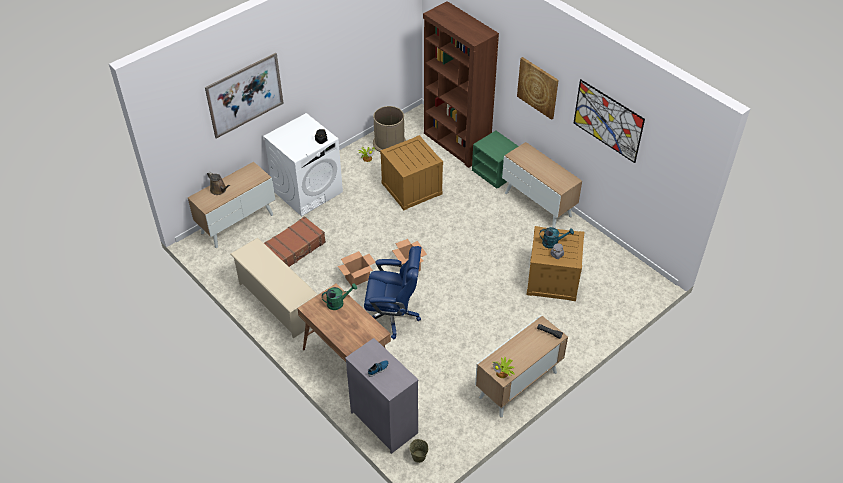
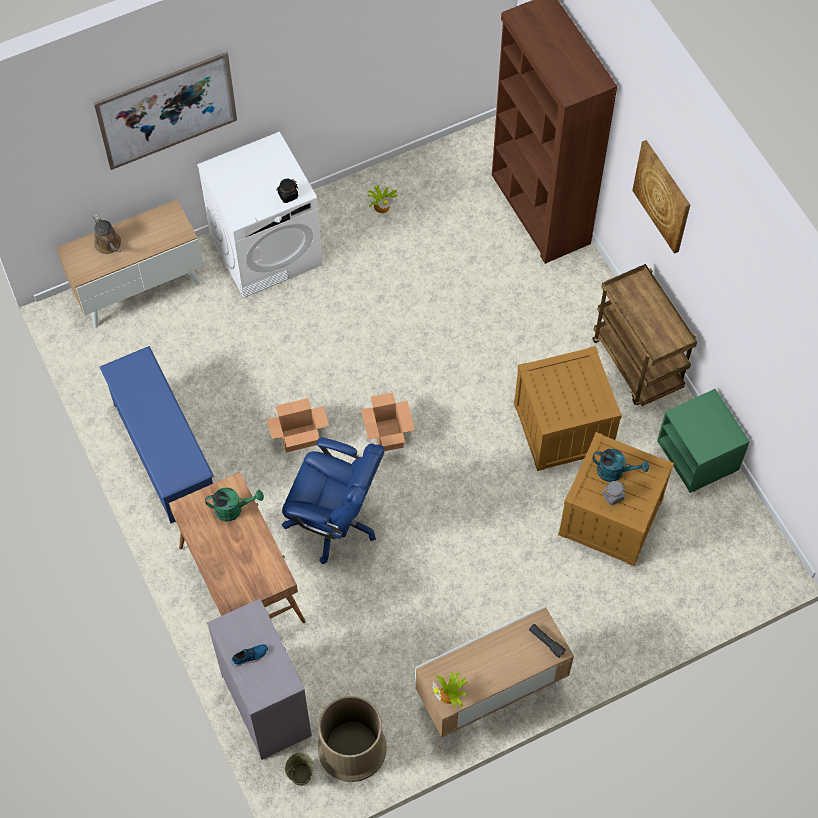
camera: 15 degrees right, 15 degrees up
(278, 302) = (164, 453): beige shoe rack -> blue shoe rack
(294, 249) = (215, 359): brown suitcase -> none
(389, 142) = (428, 182): brown trash can -> brown trash can (352, 748)
(411, 188) = (437, 284): crate -> crate (563, 427)
(495, 172) = (587, 284): green nightstand -> green nightstand (698, 456)
(538, 204) = (638, 365): cabinet -> brown cart
(608, 120) = (749, 304): picture -> none

